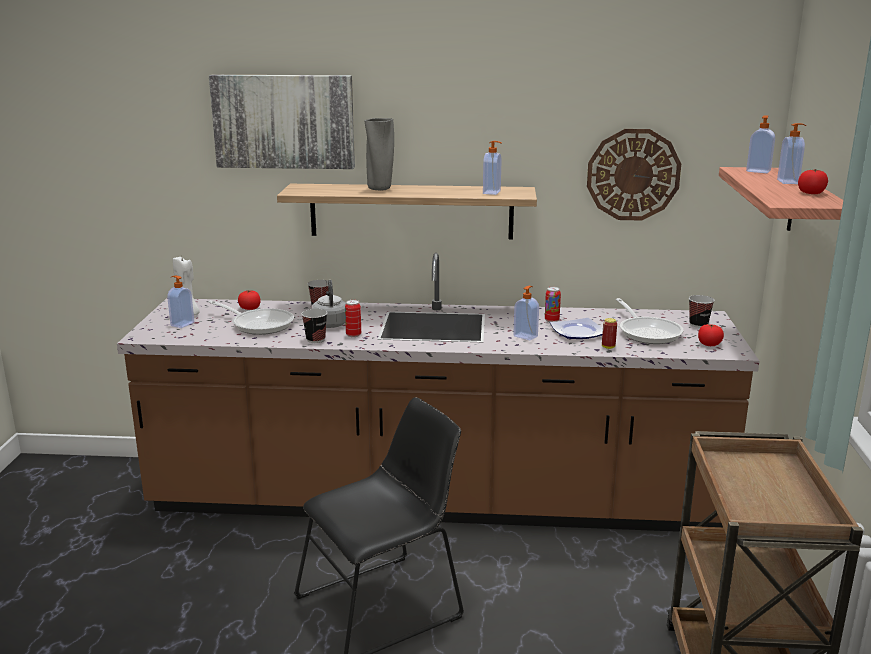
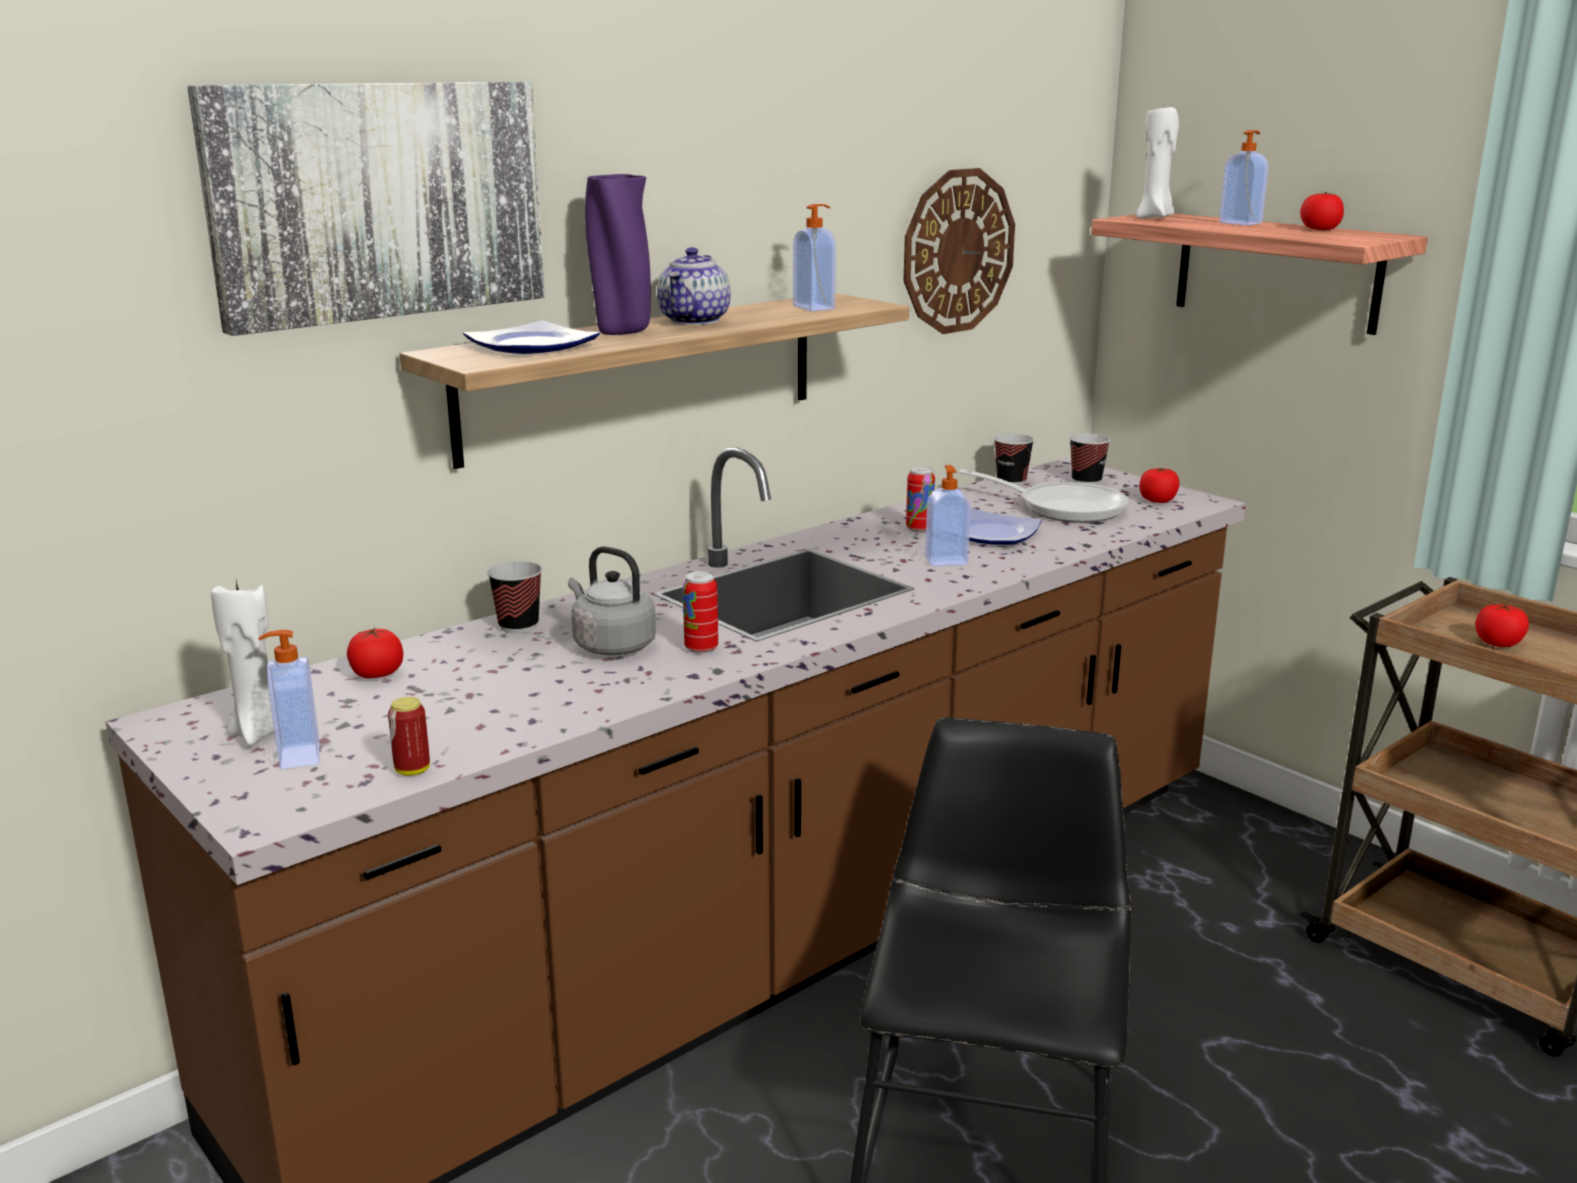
camera: 45 degrees left, 0 degrees up
(259, 324) = (475, 694): frying pan -> none
(315, 339) = (658, 680): cup -> cup (1011, 481)
(331, 188) = (529, 346): none -> plate
(380, 189) = (622, 332): grey vase -> purple vase
(423, 189) = (695, 321): none -> teapot
(608, 347) = (1073, 540): can -> can (412, 770)
(756, 477) = (1498, 643): none -> tomato
(758, 171) = (1155, 218): soap dispenser -> white candle

